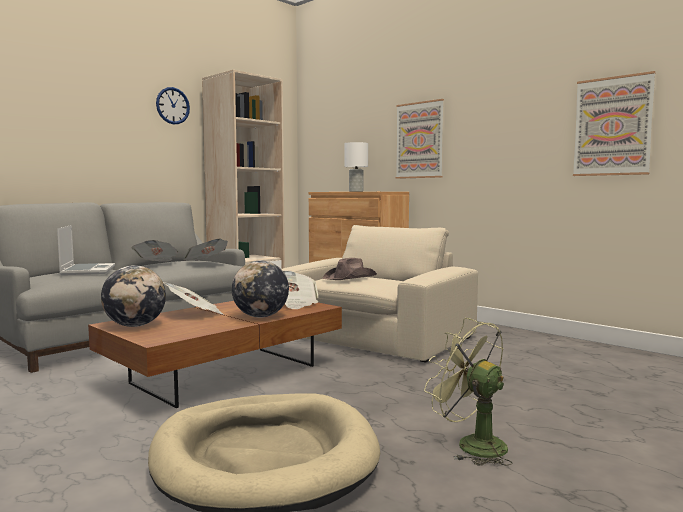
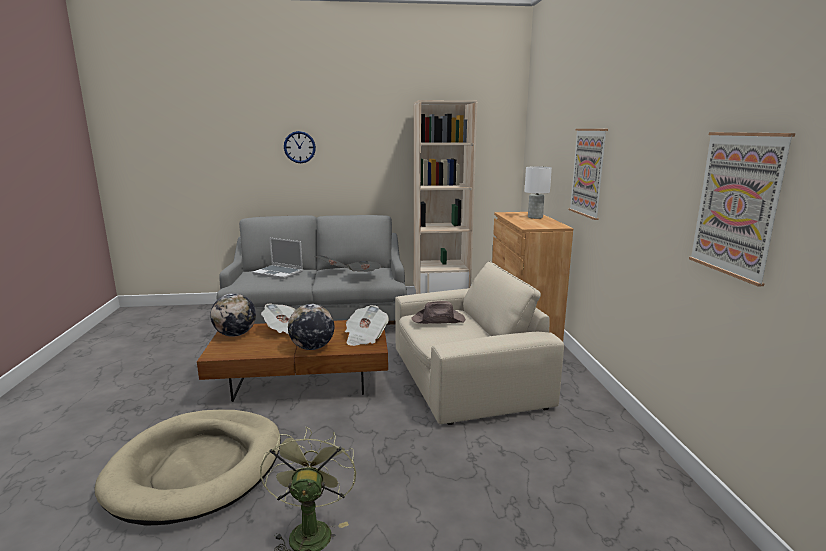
camera: 40 degrees right, 10 degrees up
(87, 271) = (279, 273): laptop -> laptop turned 90 degrees clockwise
(172, 105) = (387, 130): wall clock -> wall clock (299, 147)

